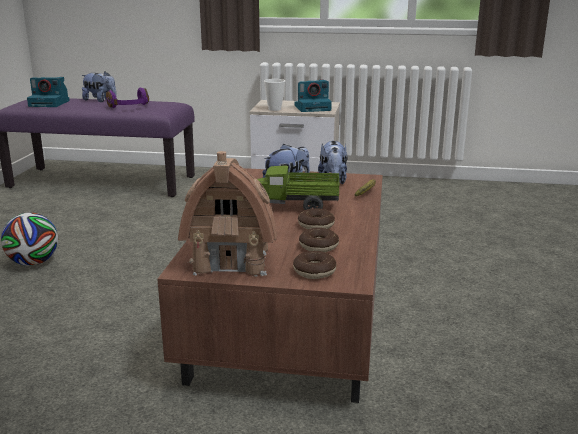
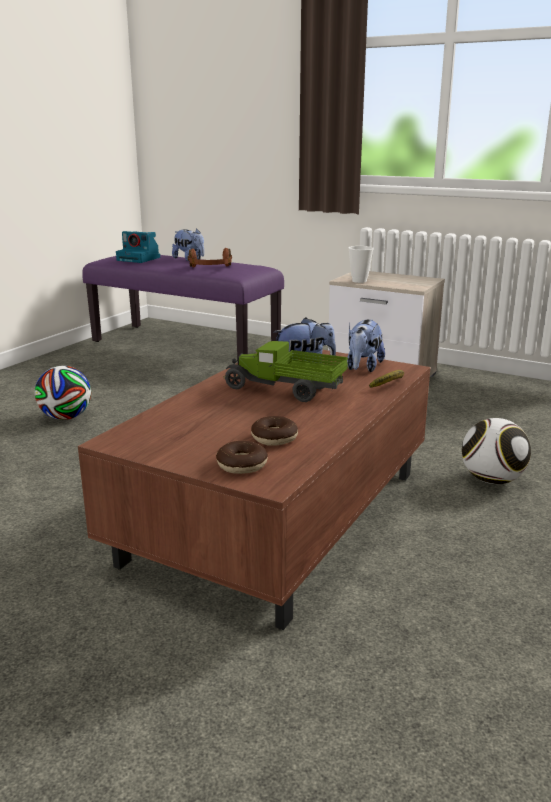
camera: 20 degrees right, 0 degrees up
(130, 107) = (210, 268): purple headphones -> brown headphones
(231, 260) = (167, 439): toy house -> none
(313, 107) = (405, 282): camera -> none
(316, 225) = (294, 414): donut -> none
(433, 259) = (492, 480): none -> football

